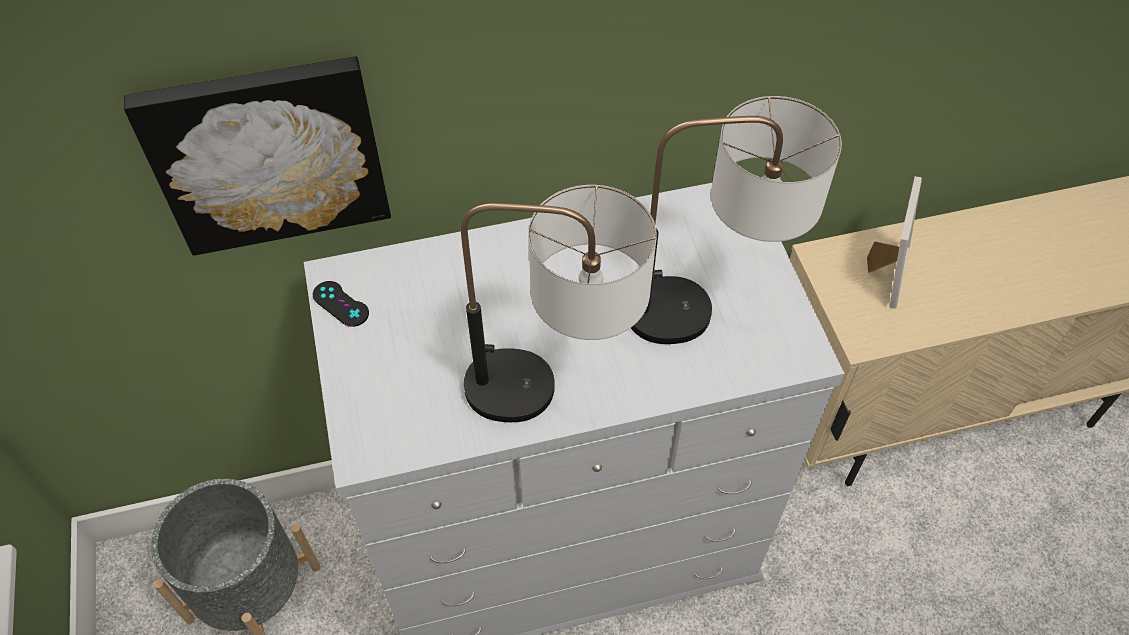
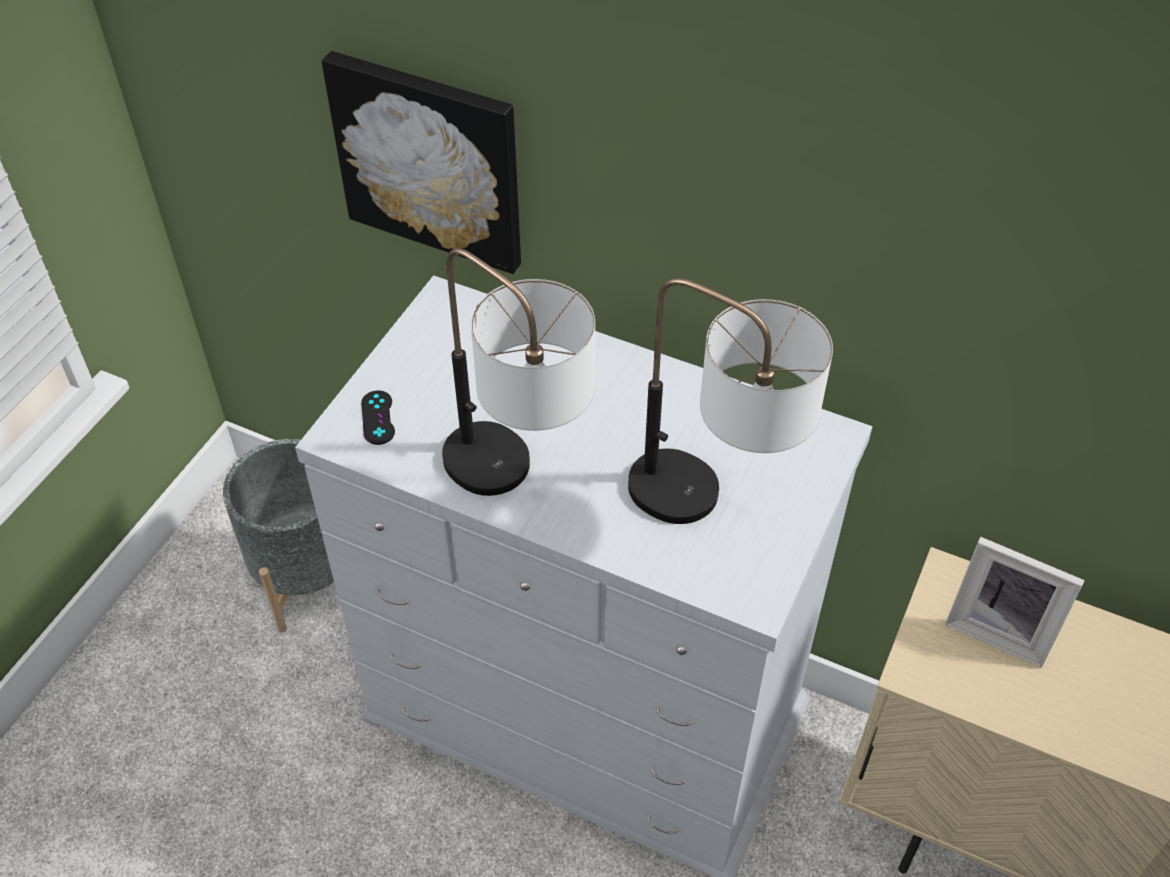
camera: 40 degrees right, 5 degrees down
(340, 304) = (428, 321): black game controller -> black game controller (378, 418)
(883, 272) = (999, 629): picture frame -> picture frame turned 60 degrees clockwise

